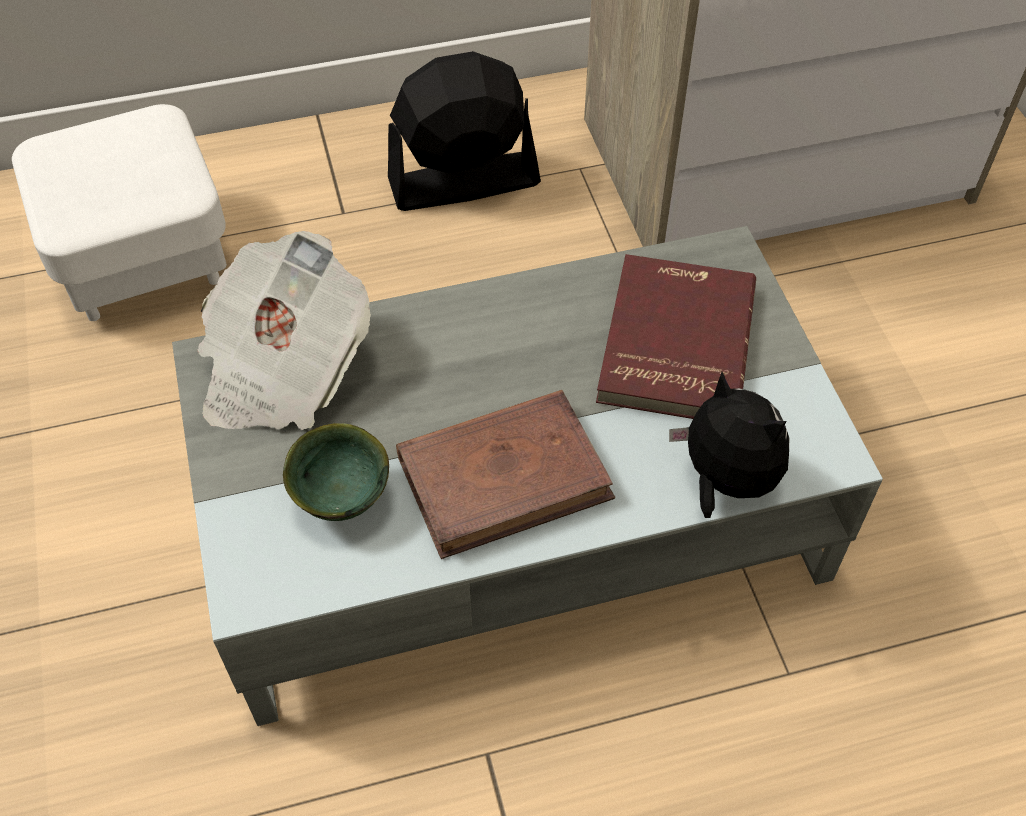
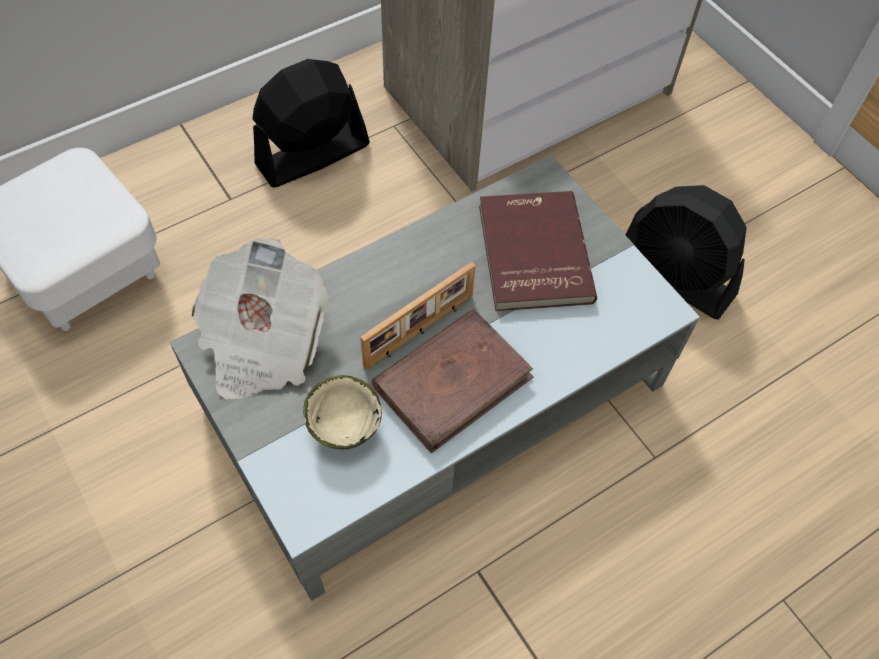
camera: 20 degrees left, 5 degrees up
(343, 496) = (345, 427): green bowl -> beige bowl
(486, 404) = (420, 331): none -> picture frame
(724, 481) = (600, 345): plush toy -> none
(900, 441) = (675, 277): none -> black fan

